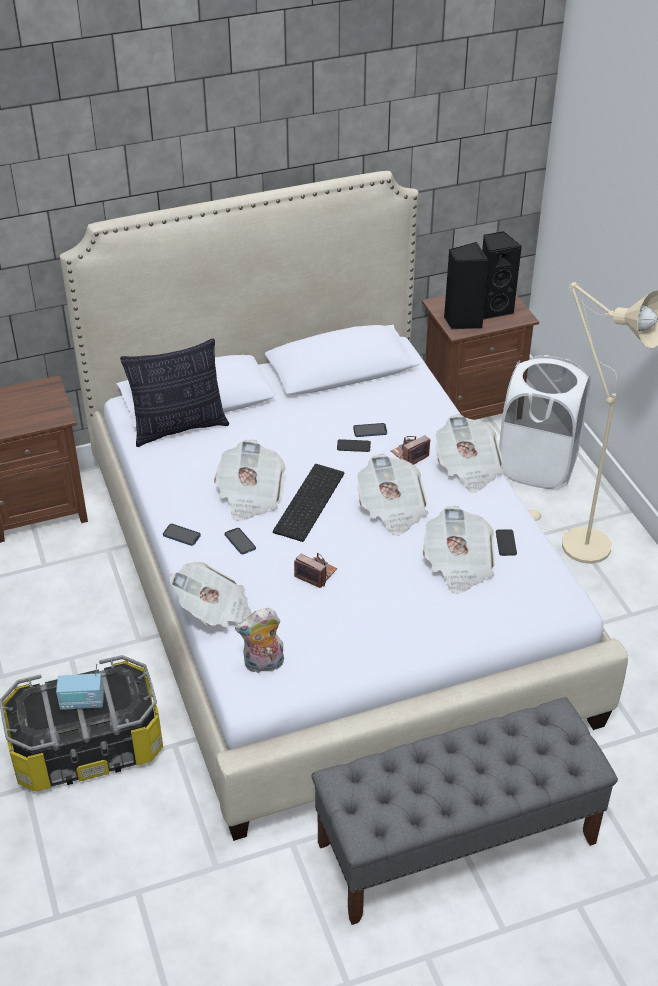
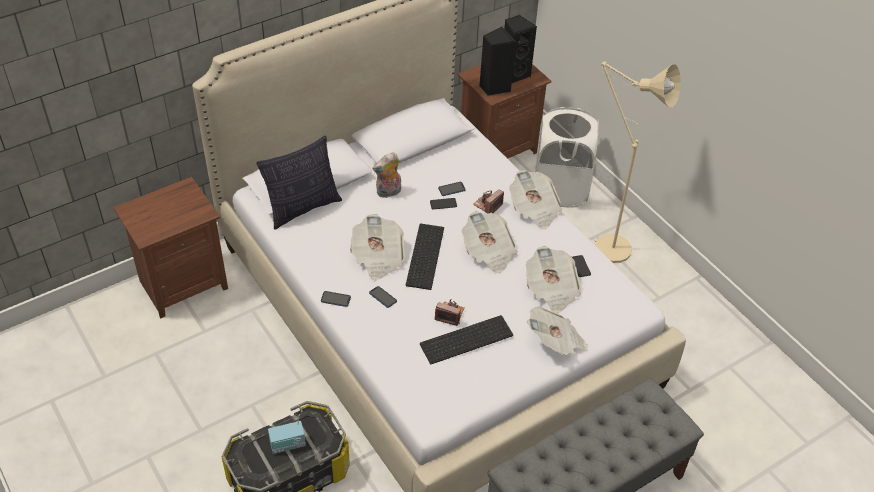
camera: 15 degrees left, 5 degrees up
(215, 611) = (383, 358): newspaper -> newspaper (555, 342)
(263, 665) = (434, 395): plush toy -> plush toy (388, 193)
(327, 604) = (466, 338): none -> keyboard

